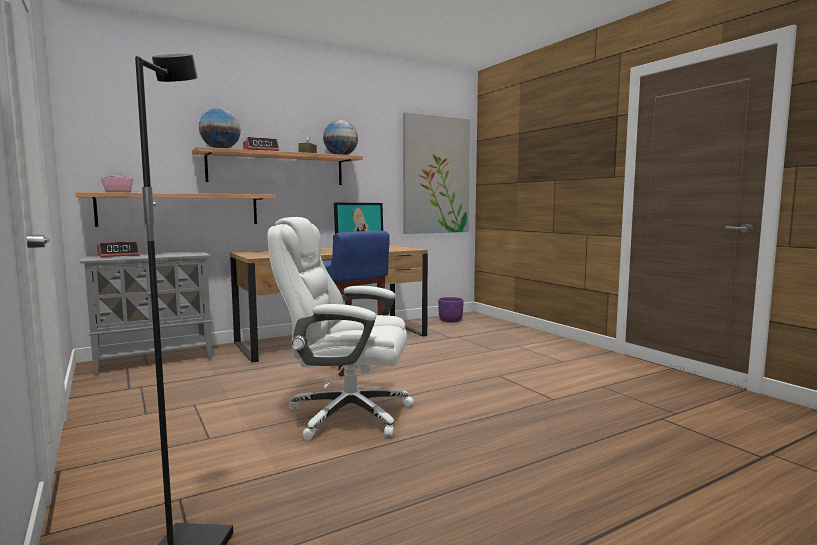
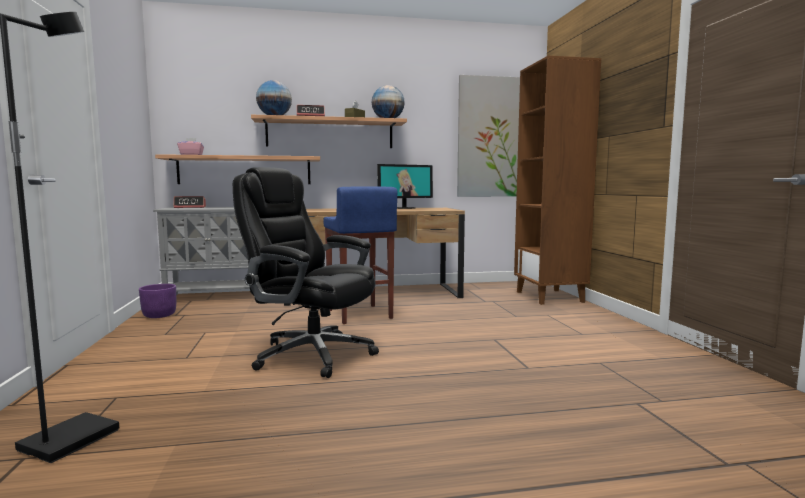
camera: 20 degrees right, 0 degrees up
(346, 414) = (311, 354): white office chair -> black office chair
(450, 321) = (503, 287): purple planter -> purple planter (159, 315)
(501, 327) = (550, 297): none -> brown bookcase

